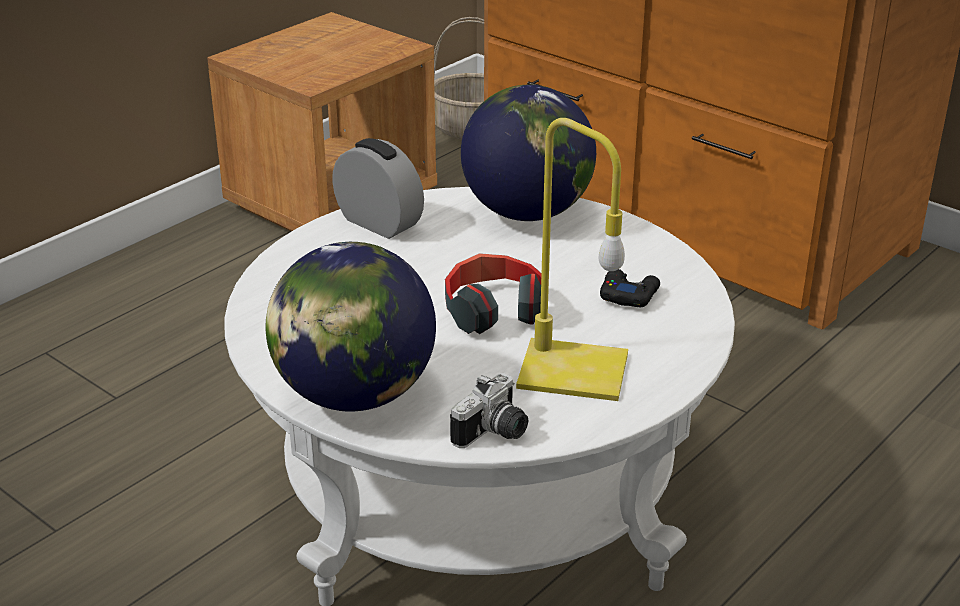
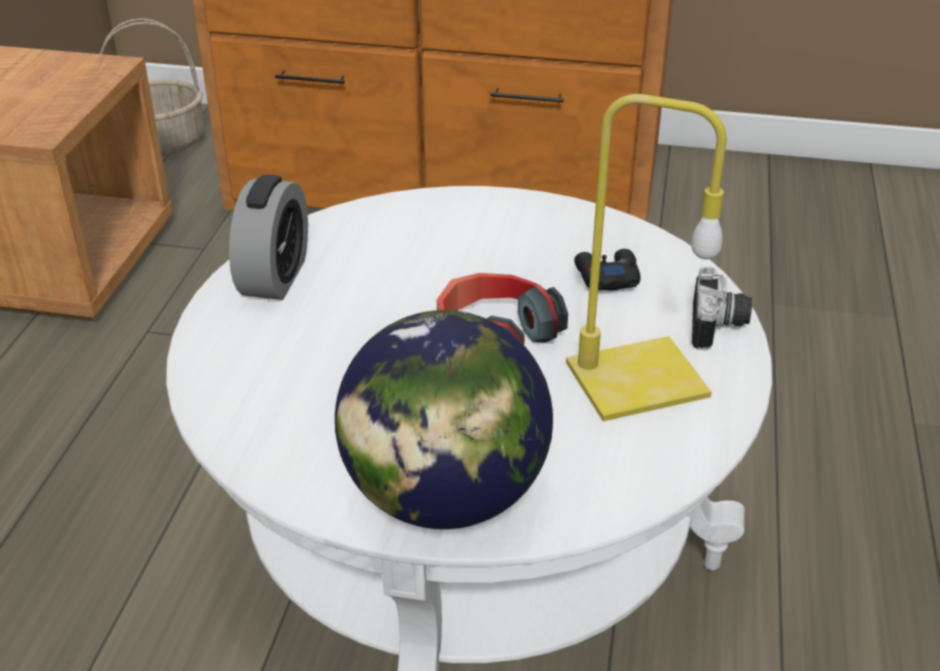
camera: 30 degrees left, 5 degrees up
(379, 223) = (274, 277): alarm clock -> alarm clock turned 90 degrees clockwise
(494, 433) = (633, 483): camera -> camera (719, 326)
(526, 213) = (422, 218): globe -> none

